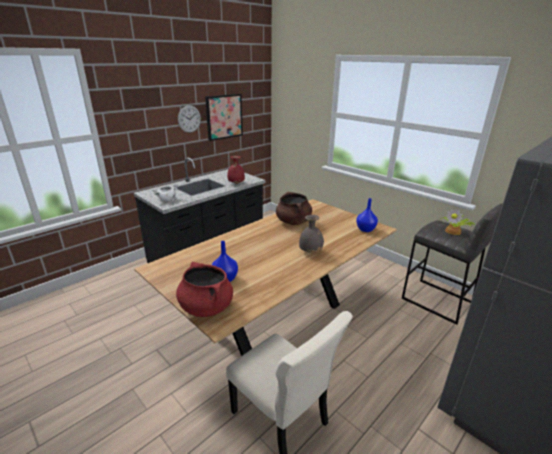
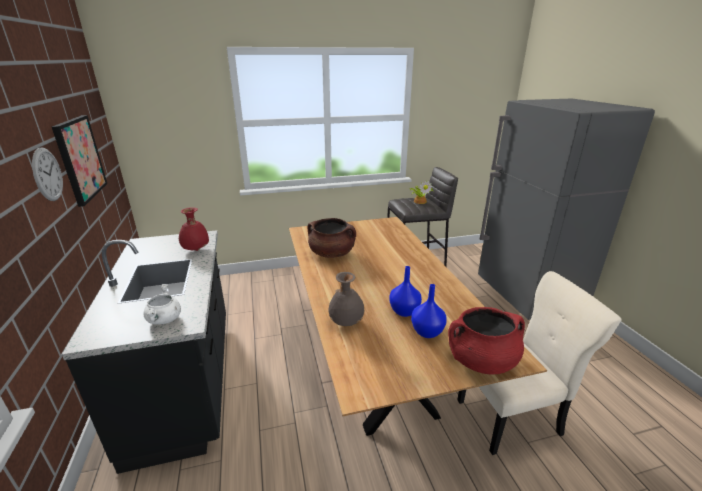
camera: 60 degrees left, 0 degrees up
(311, 251) = (404, 265): grey vase -> grey vase (346, 322)
(365, 229) = (385, 228): blue vase -> blue vase (404, 312)

